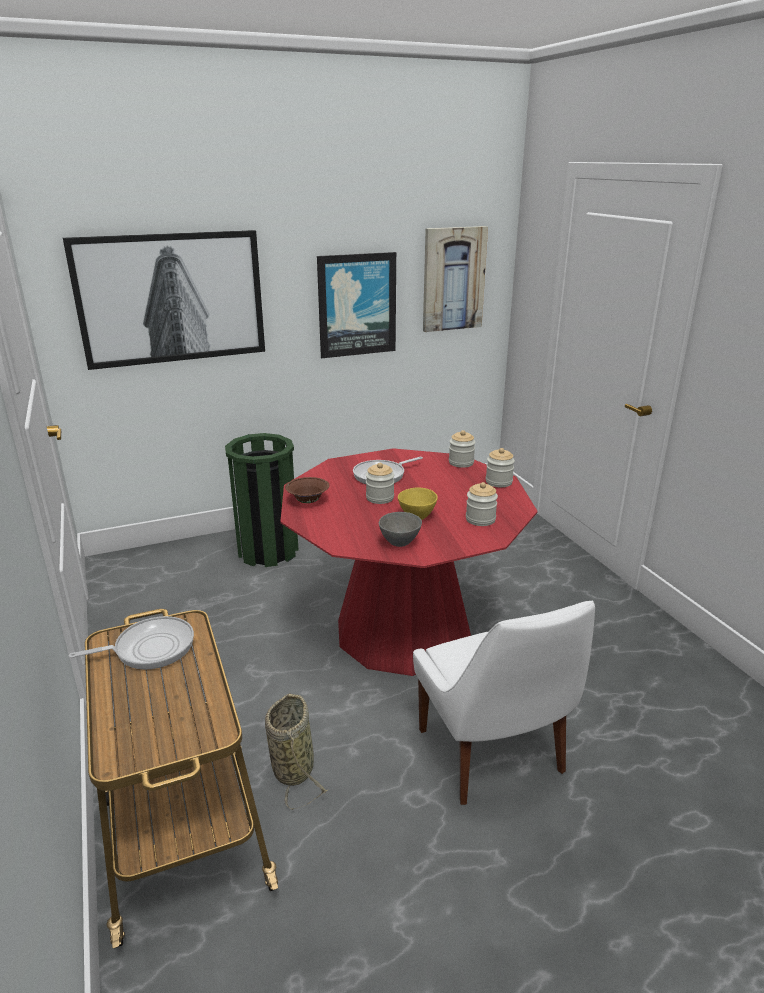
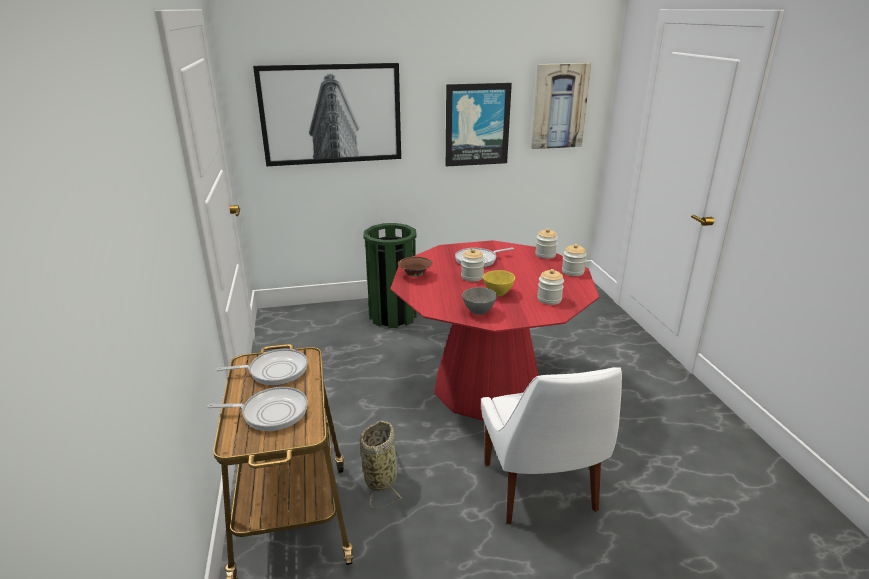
camera: 10 degrees right, 0 degrees up
(158, 708) = (271, 412): none -> frying pan

